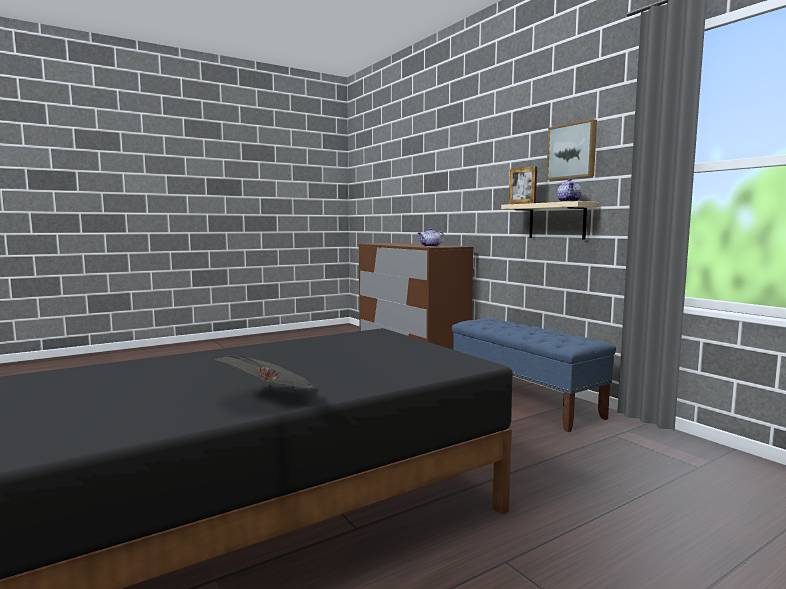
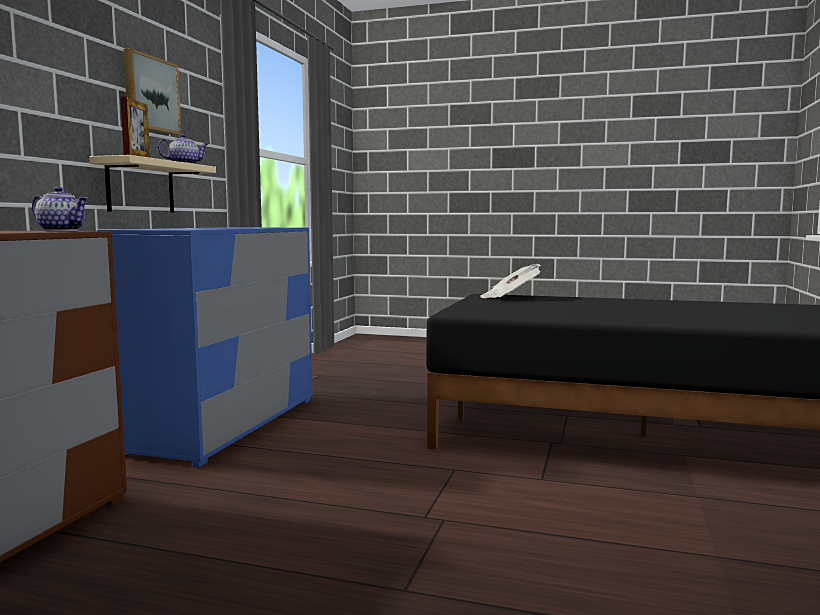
camera: 130 degrees left, 0 degrees up
(271, 399) = (642, 301): newspaper -> newspaper (510, 297)
(524, 401) = (225, 424): blue bench -> blue dresser

